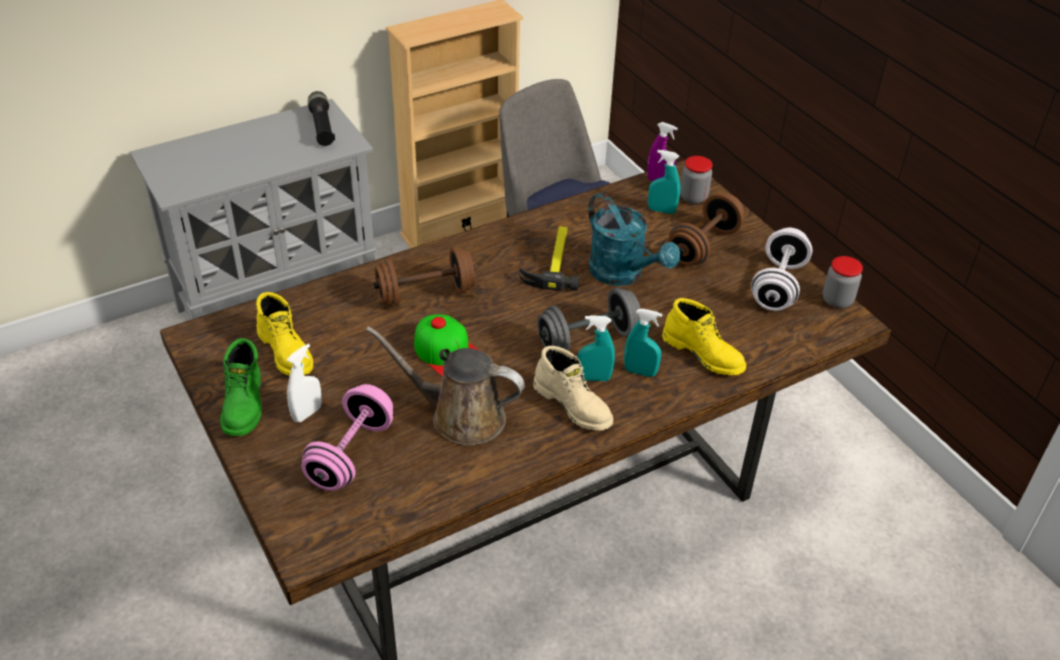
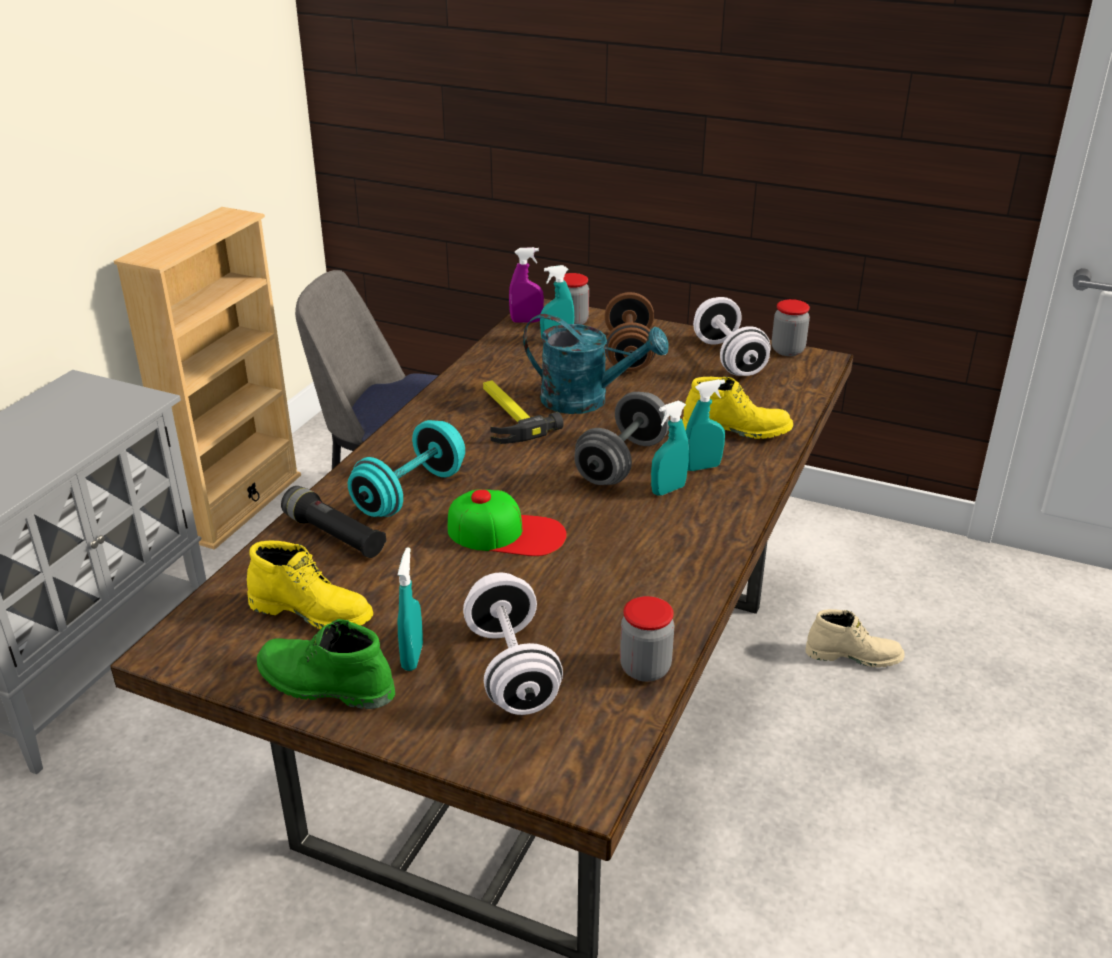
camera: 35 degrees left, 10 degrees down
(245, 404) = (324, 685): green boot -> green boot turned 150 degrees clockwise
(307, 413) = (412, 657): white spray bottle -> turquoise spray bottle
(322, 127) = (92, 397): black flashlight -> black flashlight (334, 535)
(351, 454) = (512, 669): pink dumbbell -> white dumbbell
(425, 500) = (645, 668): none -> jar
(426, 294) = (410, 493): brown dumbbell -> turquoise dumbbell
(460, 416) = (584, 579): brown watering can -> none
(574, 405) = (679, 519): beige boot -> beige boot (853, 655)

